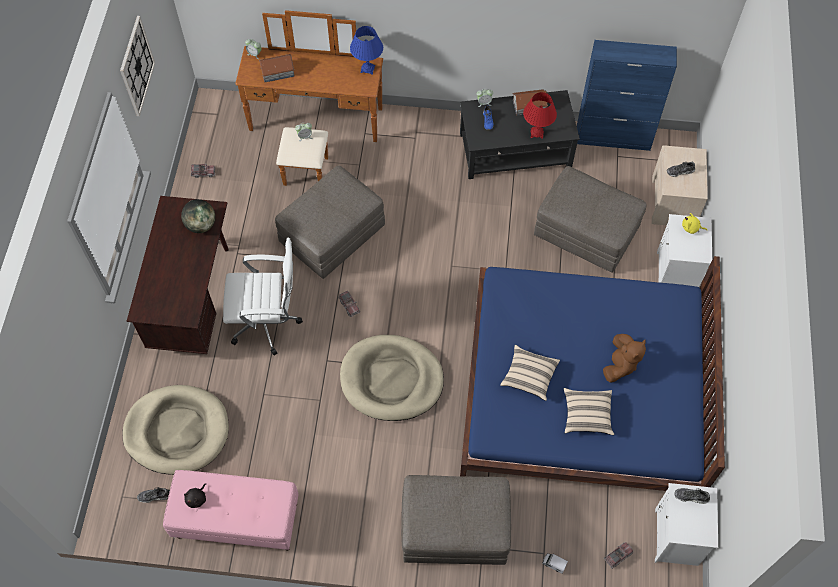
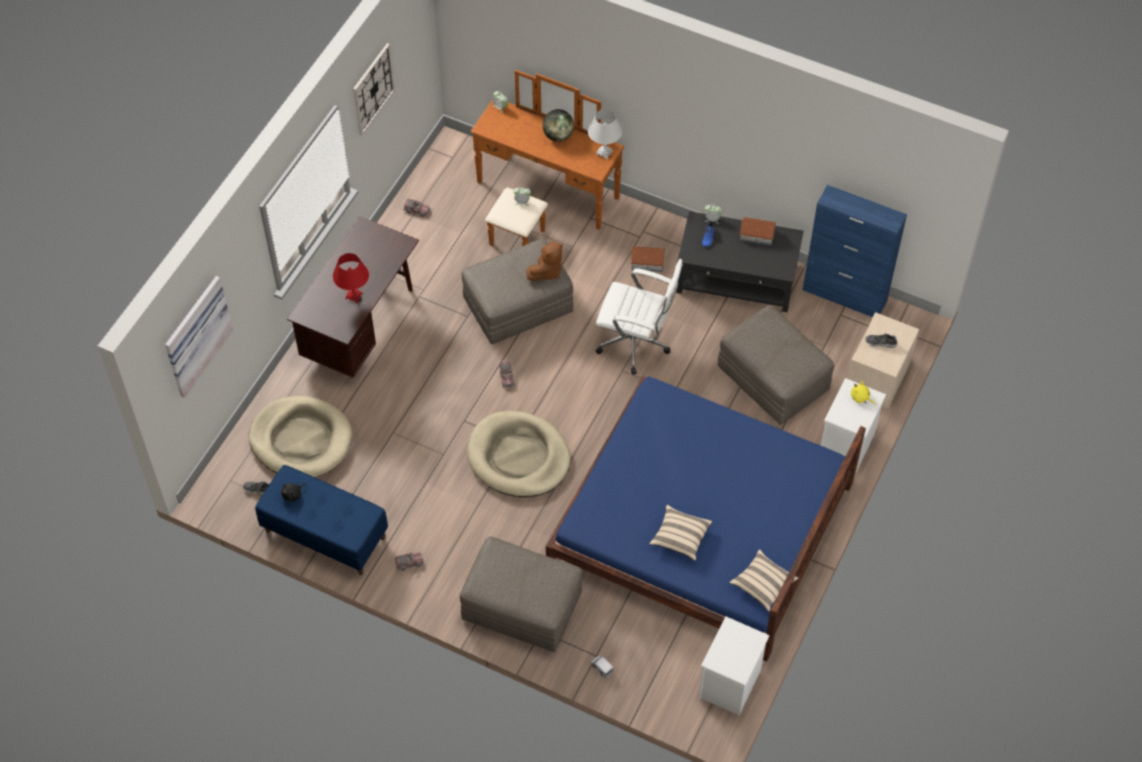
camera: 20 degrees right, 5 degrees down
(44, 379) = (195, 335): none -> picture
(201, 225) = (386, 254): globe -> globe (558, 136)
(236, 520) = (324, 534): pink bench -> blue bench
(268, 323) = (423, 370): white office chair -> white office chair (637, 344)
(277, 71) = (515, 130): toy house -> toy house (647, 262)
(368, 69) = (604, 152): blue table lamp -> white table lamp
(529, 376) = (641, 486): beige pillow -> beige pillow (763, 585)
(536, 133) = (752, 263): red table lamp -> red table lamp (354, 296)
(618, 556) = (665, 681): toy truck -> toy truck (409, 563)
(620, 365) = (733, 503): brown plush toy -> brown plush toy (547, 271)
(691, 497) = (740, 634): shoe -> none

